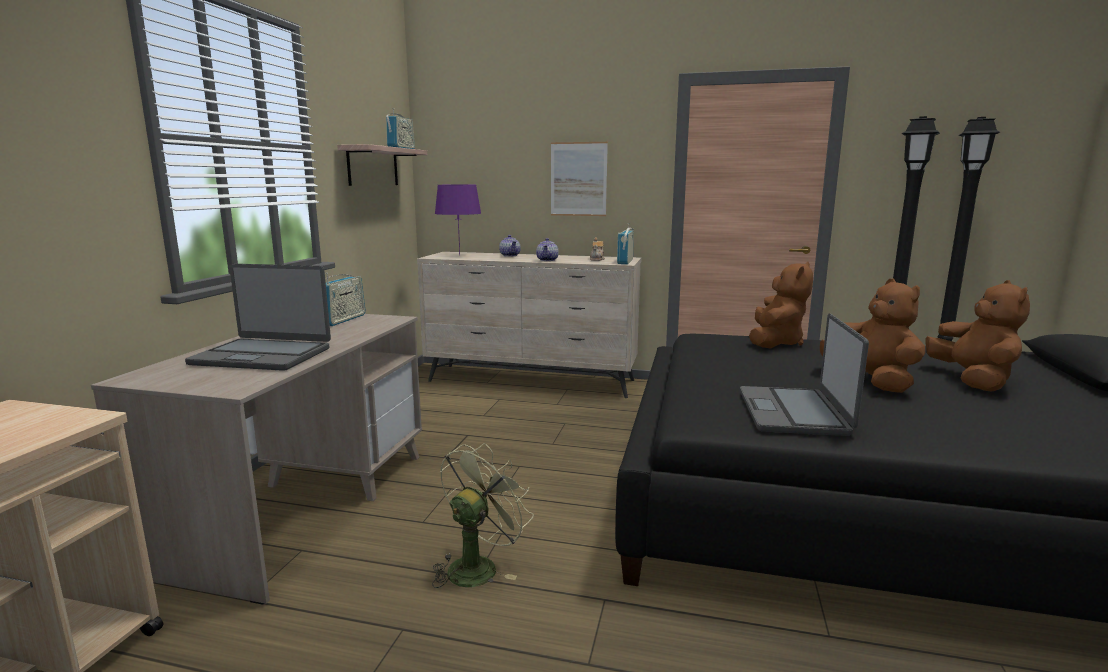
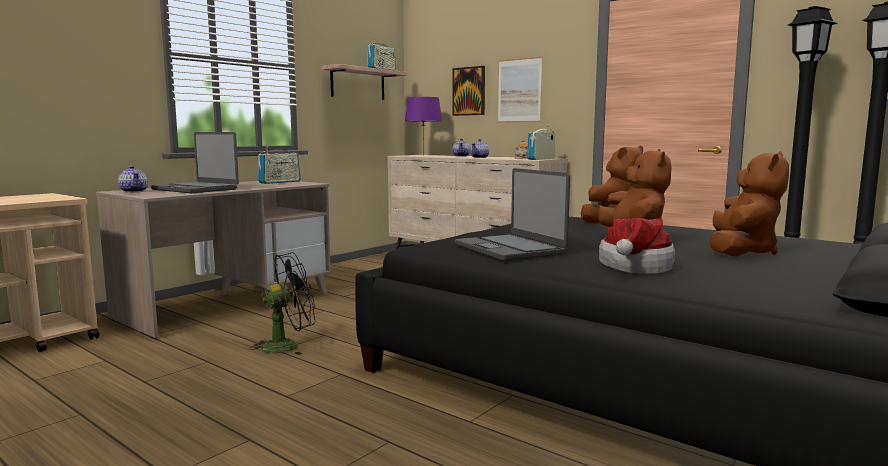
camera: 25 degrees right, 5 degrees down
(167, 375) = (134, 191): none -> teapot
(478, 566) = (287, 346): green fan -> black fan
(510, 177) = (469, 91): none -> picture
(794, 412) = (510, 249): laptop -> laptop turned 60 degrees counterclockwise
(966, 428) = (634, 267): none -> hat

